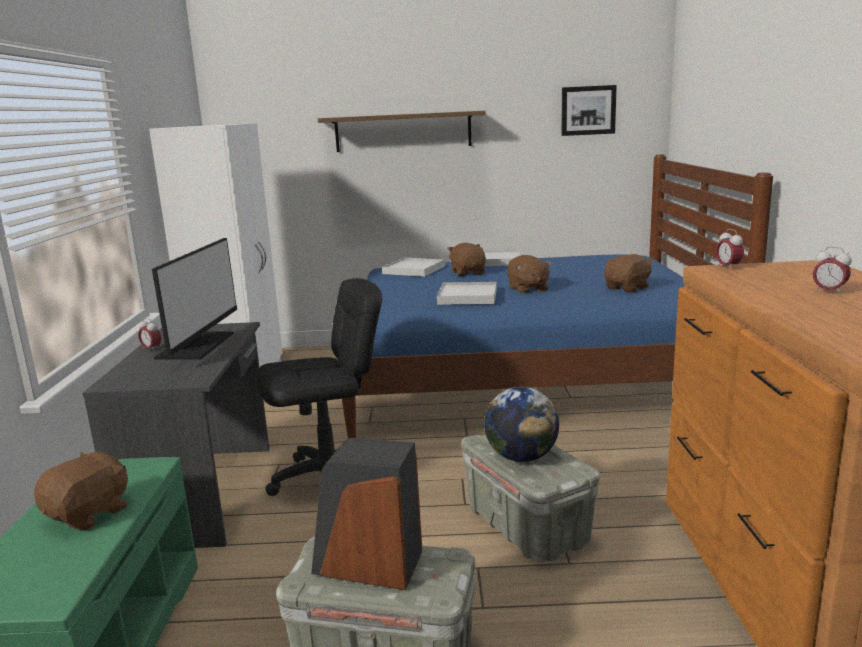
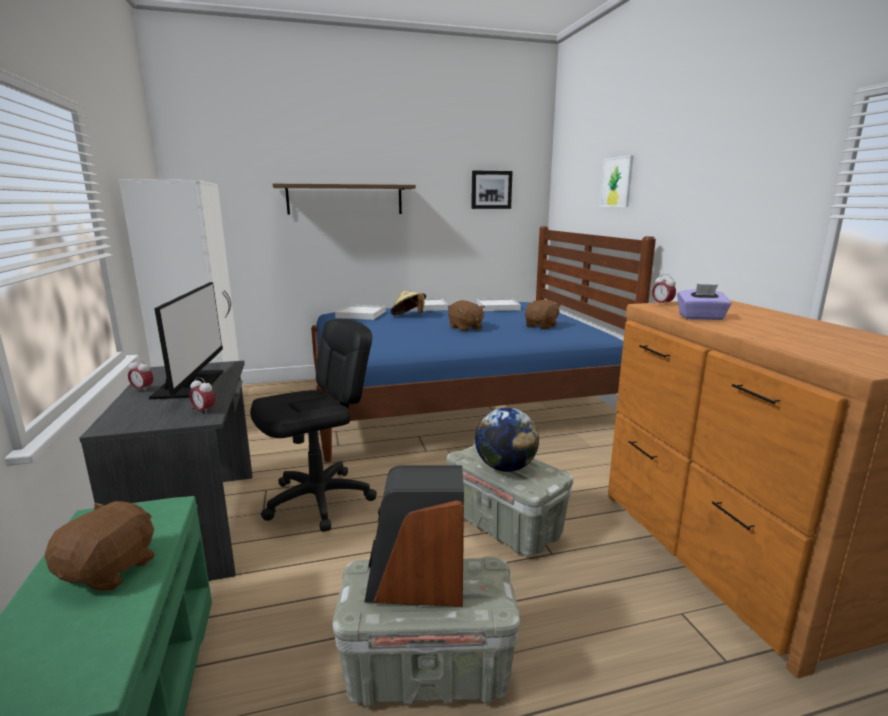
camera: 15 degrees left, 0 degrees up
(468, 273) = (408, 316): brown plush toy -> beige hat
(468, 297) = (420, 335): white tray -> white tray (498, 307)
(737, 98) = (617, 182): none -> picture
(756, 286) = (701, 317): none -> purple tissue box
(829, 292) = (757, 320): alarm clock -> alarm clock (204, 411)

